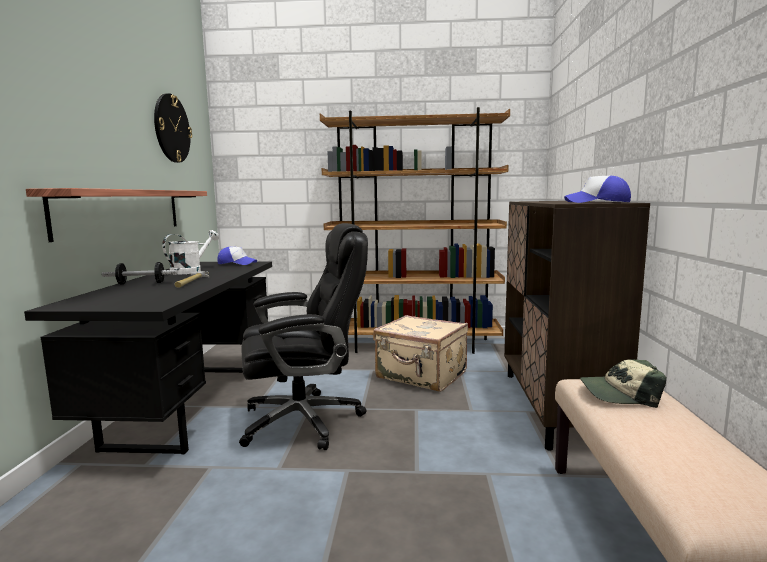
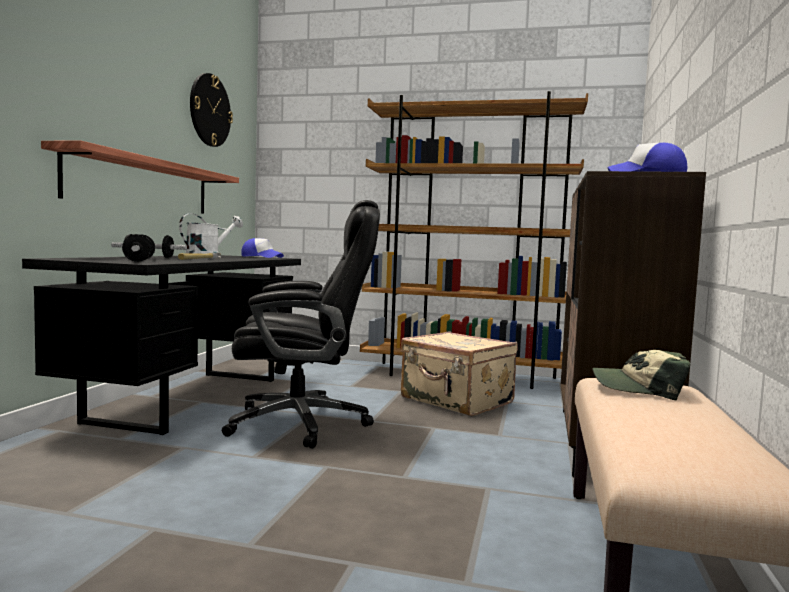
camera: 10 degrees right, 5 degrees down
(143, 298) = (139, 260): none -> dumbbell

